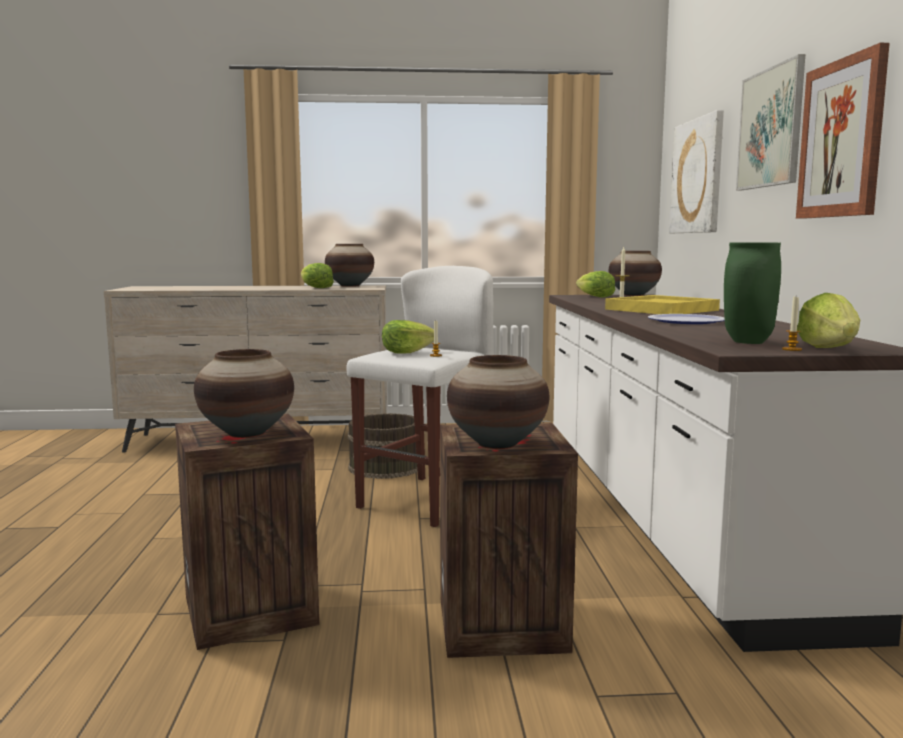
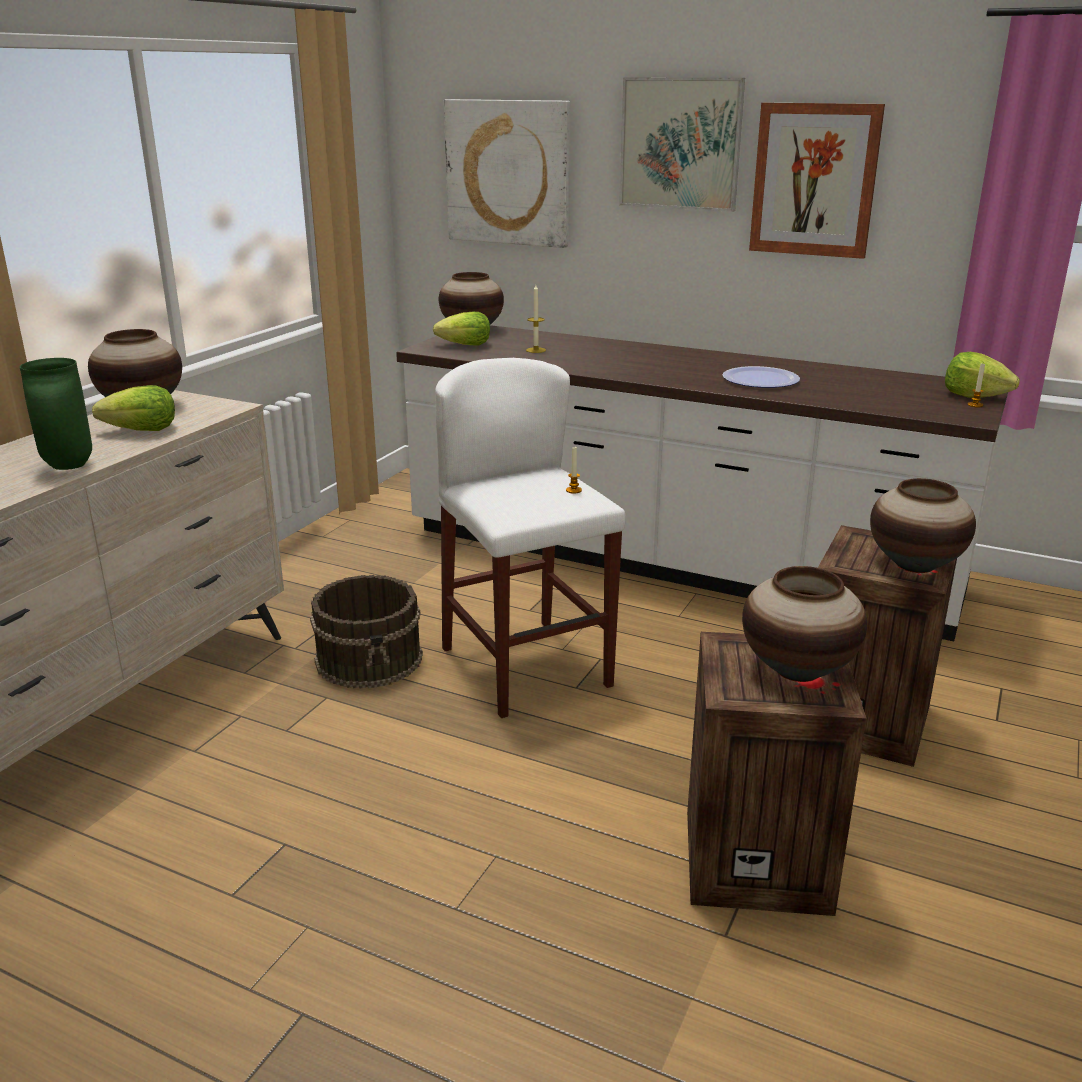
camera: 60 degrees left, 15 degrees up
(406, 352) = (528, 497): lettuce -> none
(660, 310) = (647, 361): yellow tray -> none
(746, 342) = (924, 403): green vase -> green vase (67, 466)

